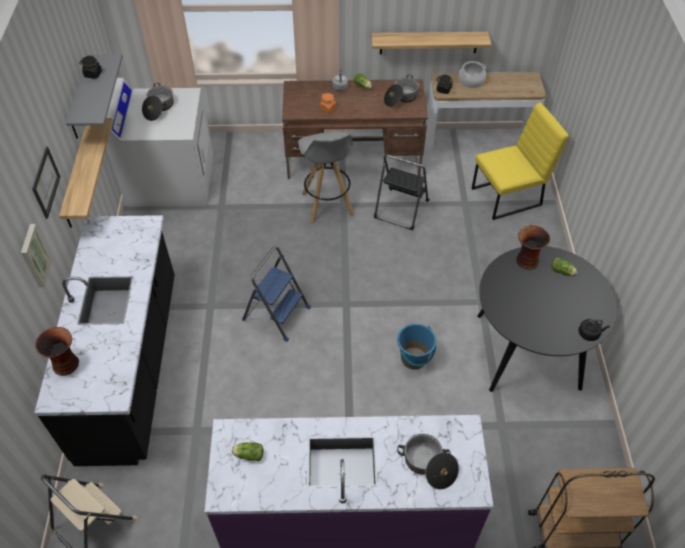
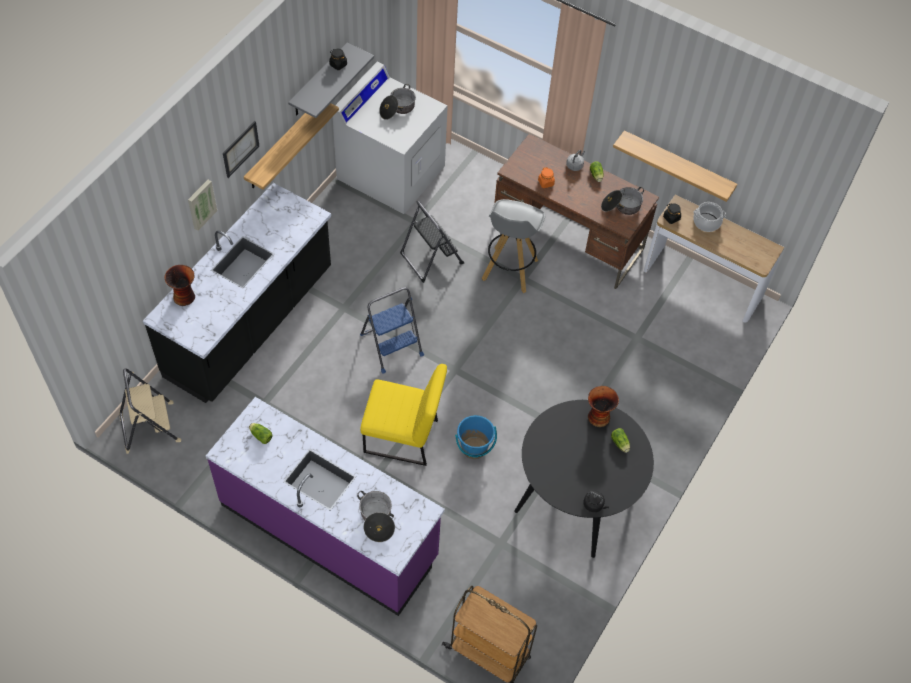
camera: 30 degrees right, 5 degrees up
(400, 210) = (570, 311): black step ladder -> black step ladder (429, 258)
(508, 196) = (684, 354): yellow chair -> yellow chair (403, 437)

